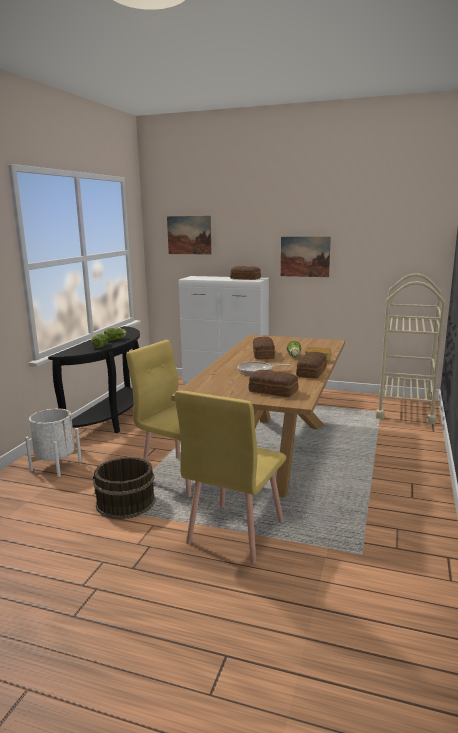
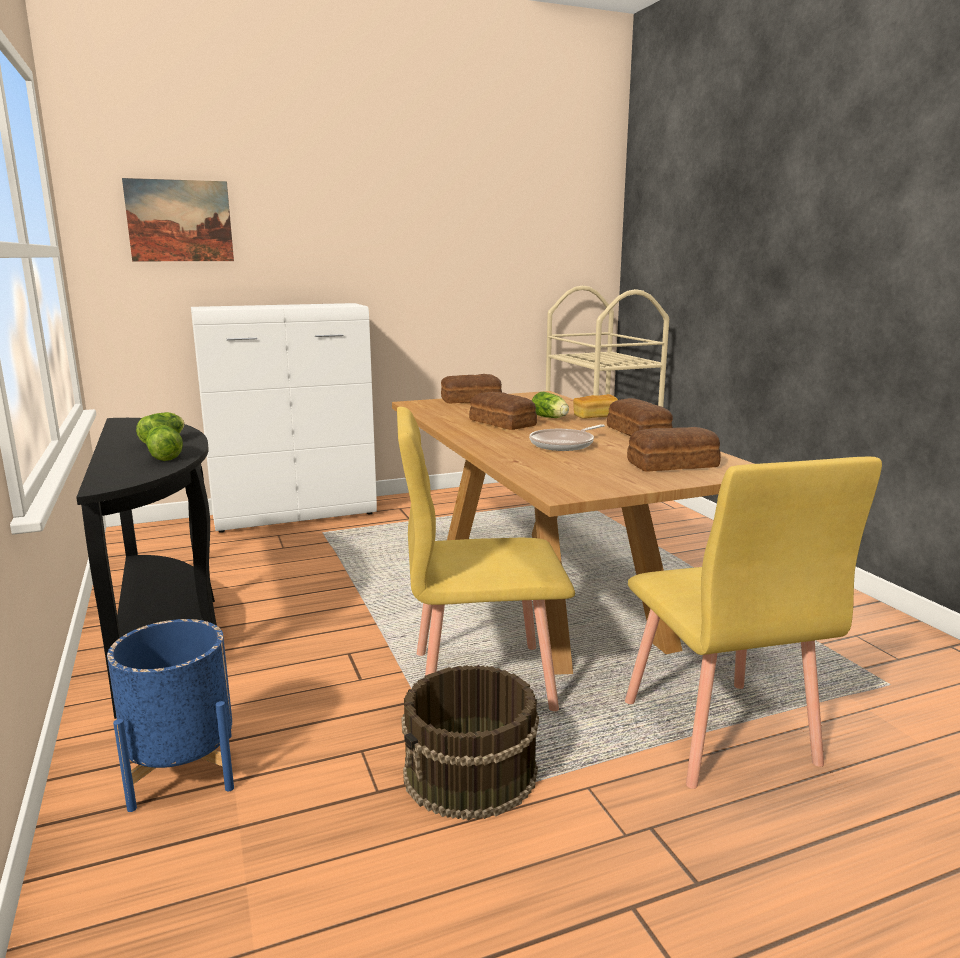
camera: 40 degrees left, 0 degrees up
(56, 465) = (183, 770): white planter -> blue planter
(245, 278) = (321, 305): bread -> bread (470, 400)
(305, 256) = (415, 263): picture -> none

